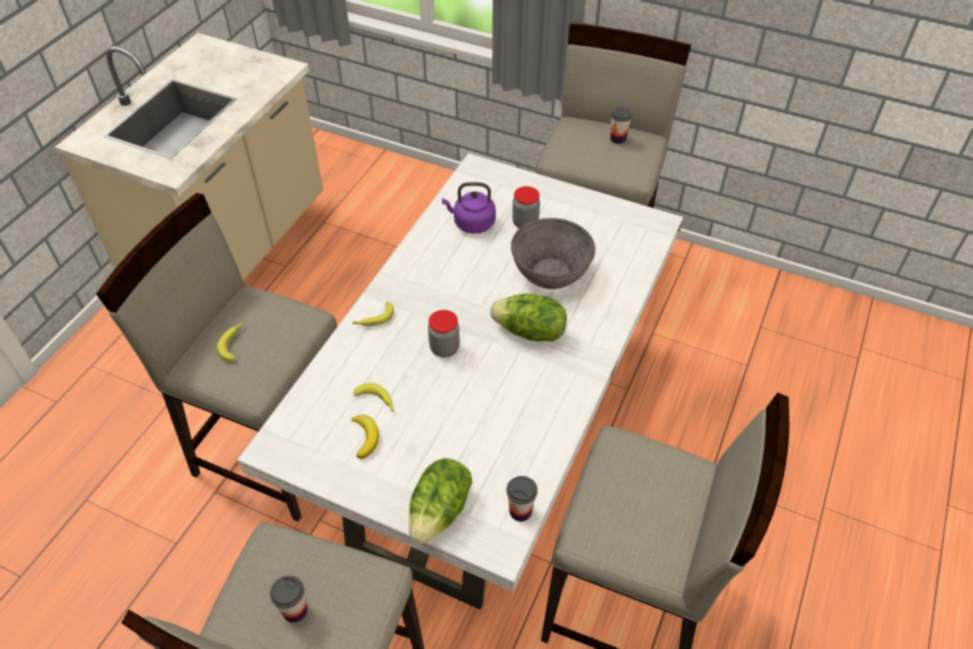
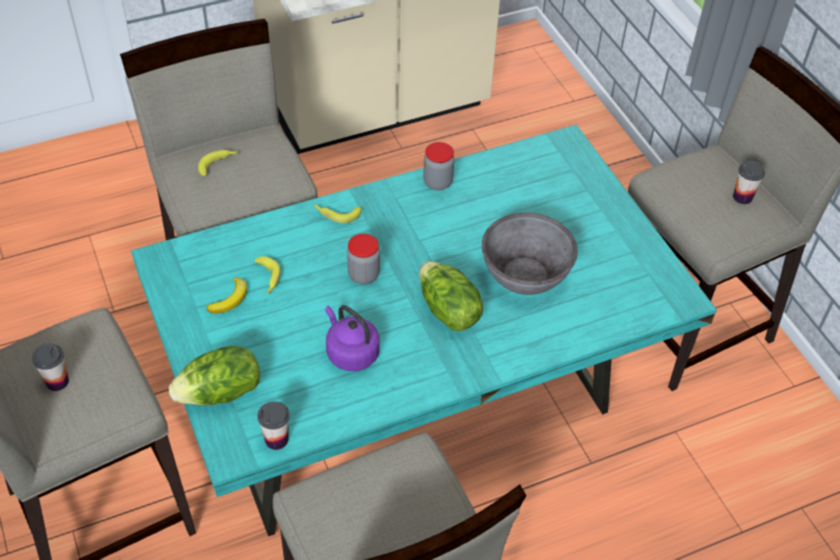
camera: 40 degrees right, 0 degrees up
(472, 223) = (506, 188): purple kettle -> purple kettle (350, 352)
(486, 439) = (416, 409): white dining table -> turquoise dining table
(525, 223) = (554, 218): jar -> jar (437, 182)

